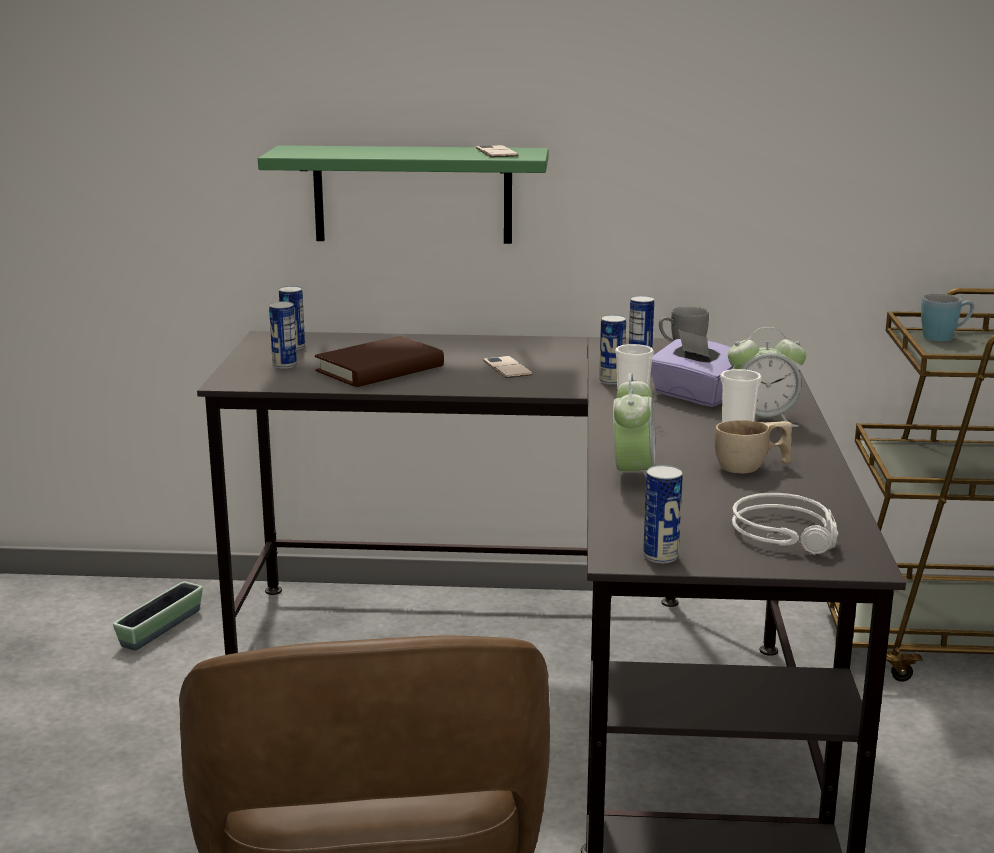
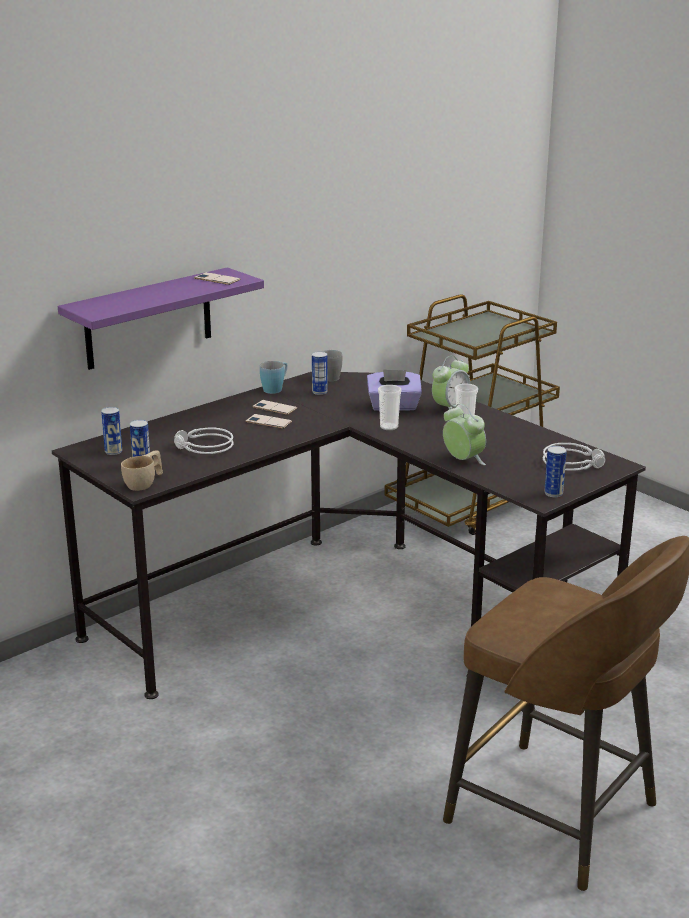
camera: 45 degrees left, 5 degrees up
(161, 628) = (53, 695): planter -> none
(380, 369) = (203, 447): brown book -> grey headphones
(413, 194) = (148, 319): green shelf -> purple shelf
(548, 358) = (274, 408): none -> phone
(611, 381) = (337, 411): can -> none
(752, 467) = (497, 436): beige cup -> beige cup (145, 483)
(944, 337) = (442, 332): blue mug -> blue mug (275, 388)

